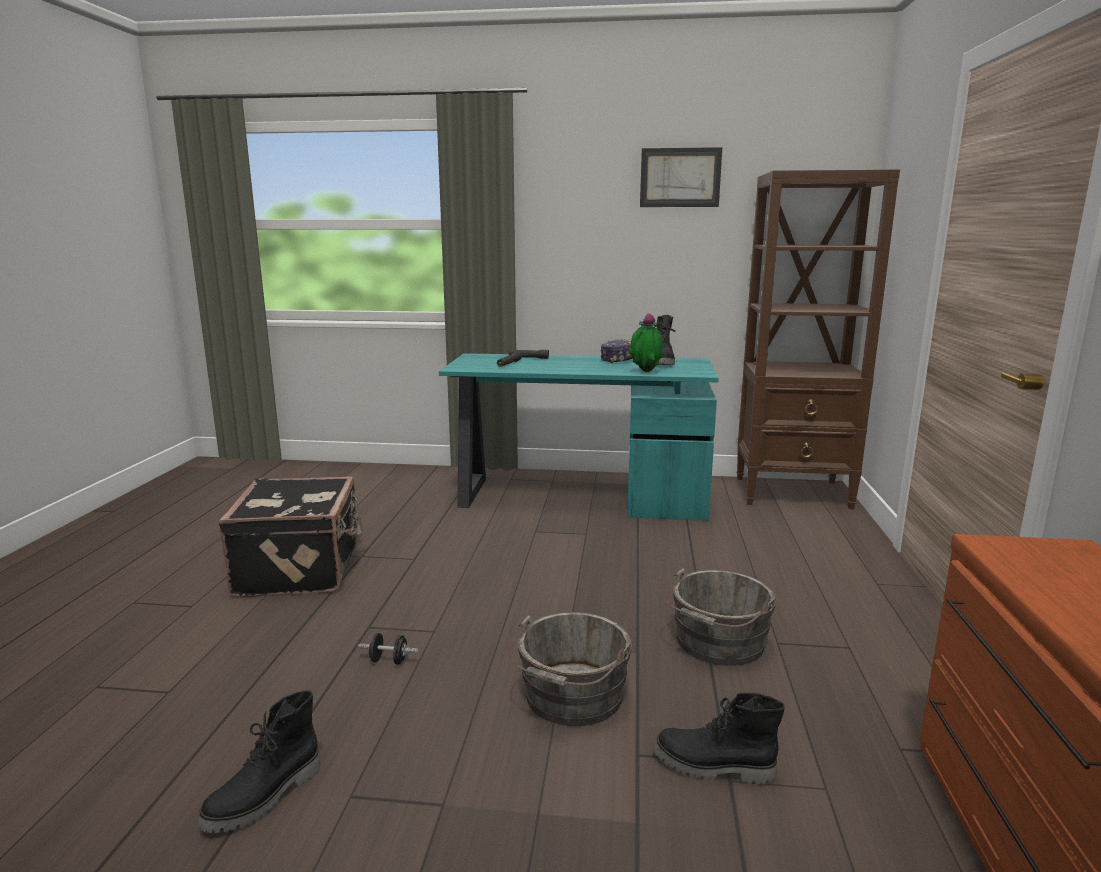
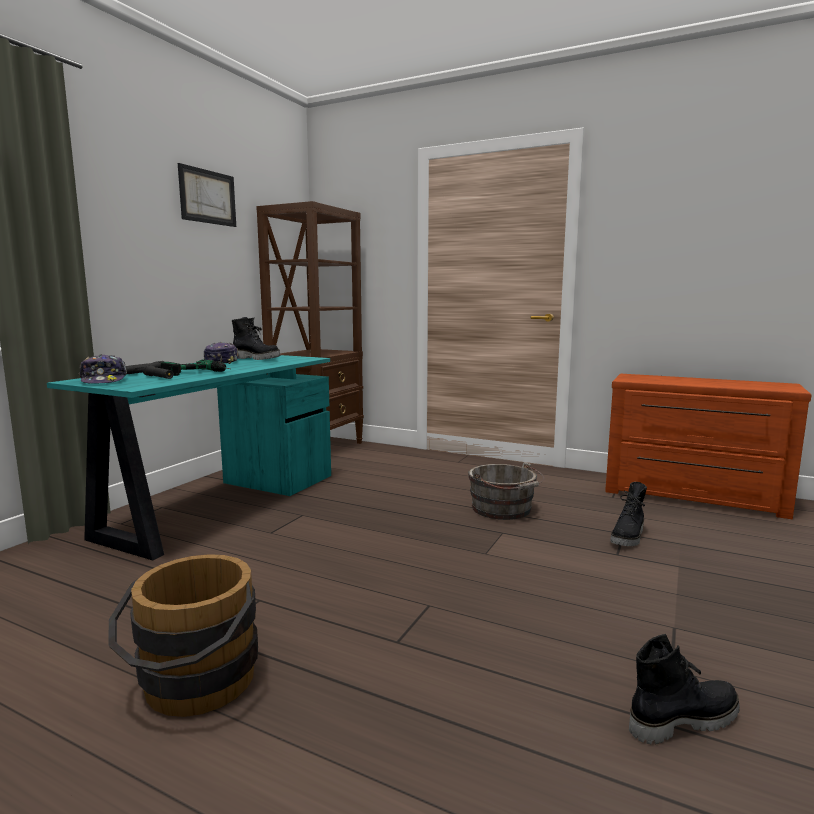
camera: 70 degrees left, 5 degrees down
(265, 798) = (682, 720): black boot -> black boot turned 75 degrees counterclockwise
(302, 569) = (194, 687): black suitcase -> brown bucket
(389, 661) = (471, 634): black dumbbell -> none
(480, 359) = (104, 380): none -> cap
(540, 367) = (198, 373): none -> power drill
(571, 698) = (554, 563): grey bucket -> none
(645, 372) = (283, 363): potted plant -> none

